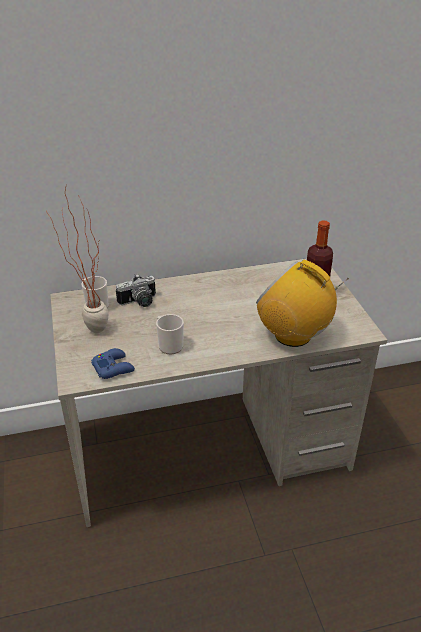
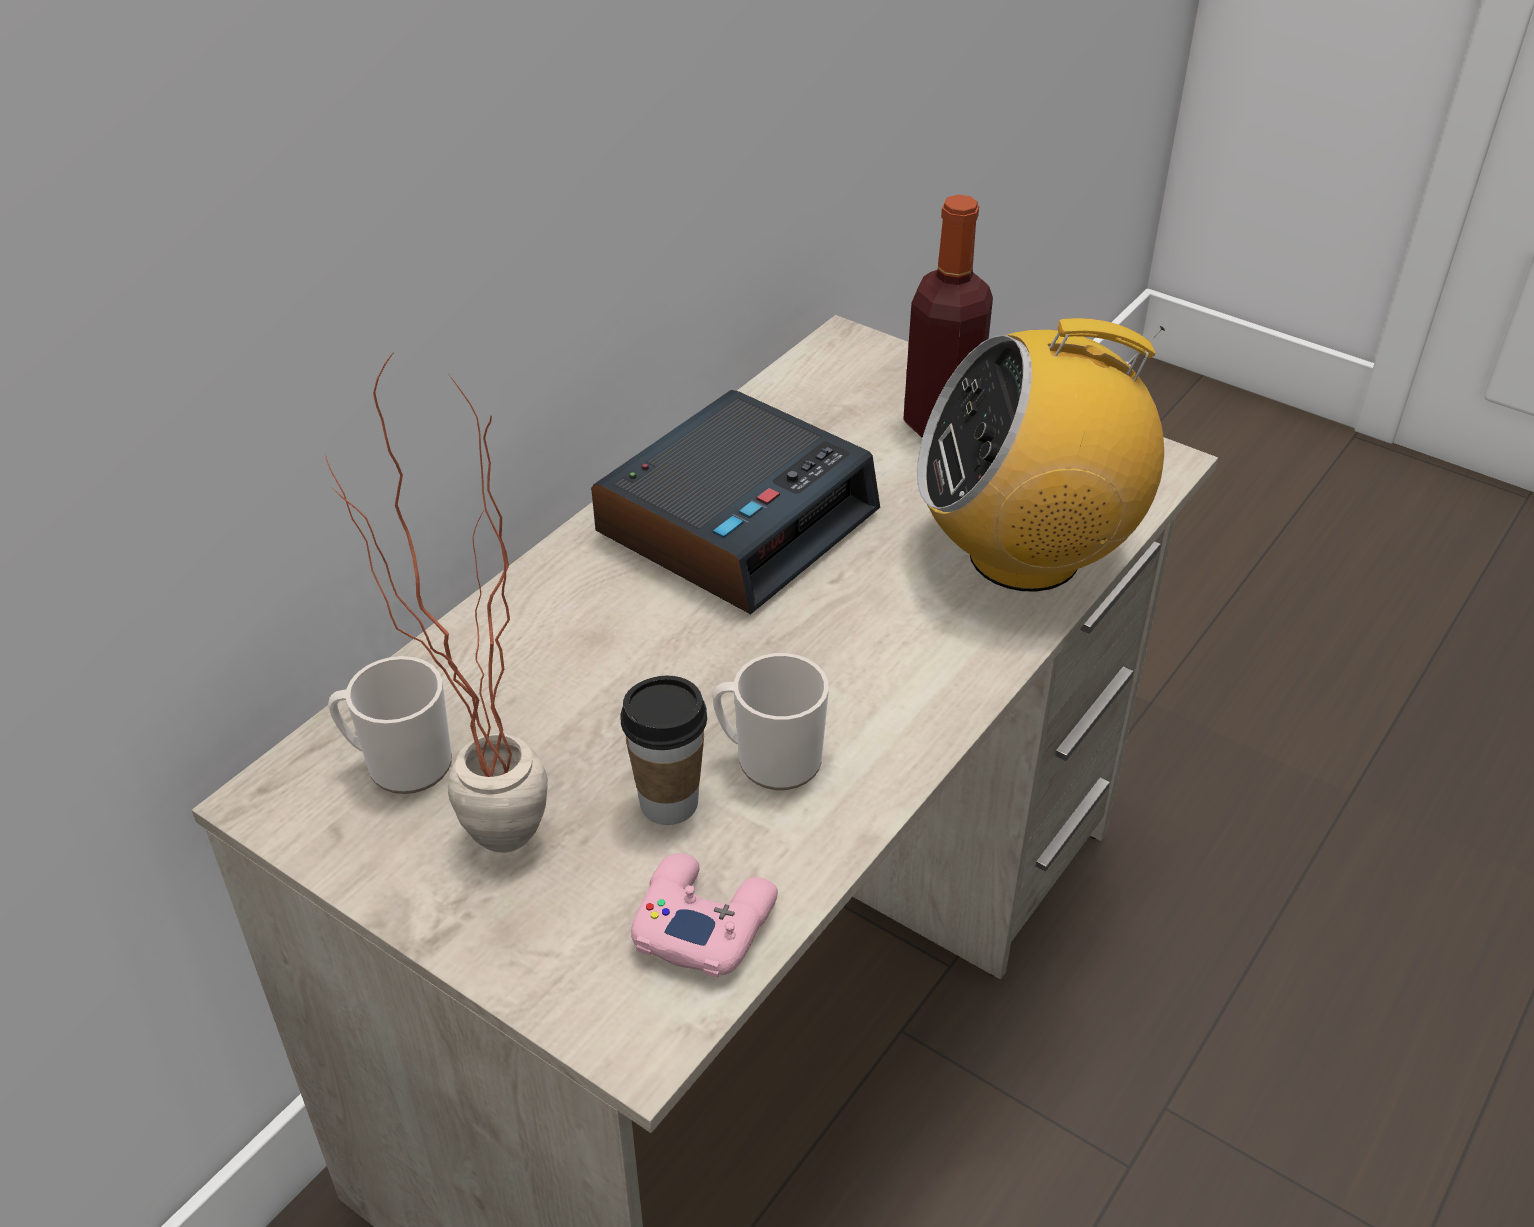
camera: 40 degrees left, 5 degrees up
(113, 367) = (703, 922): blue game controller -> pink game controller
(136, 341) = (669, 803): none -> cup
(139, 302) = (527, 681): camera -> none
(230, 292) = (737, 521): none -> alarm clock

